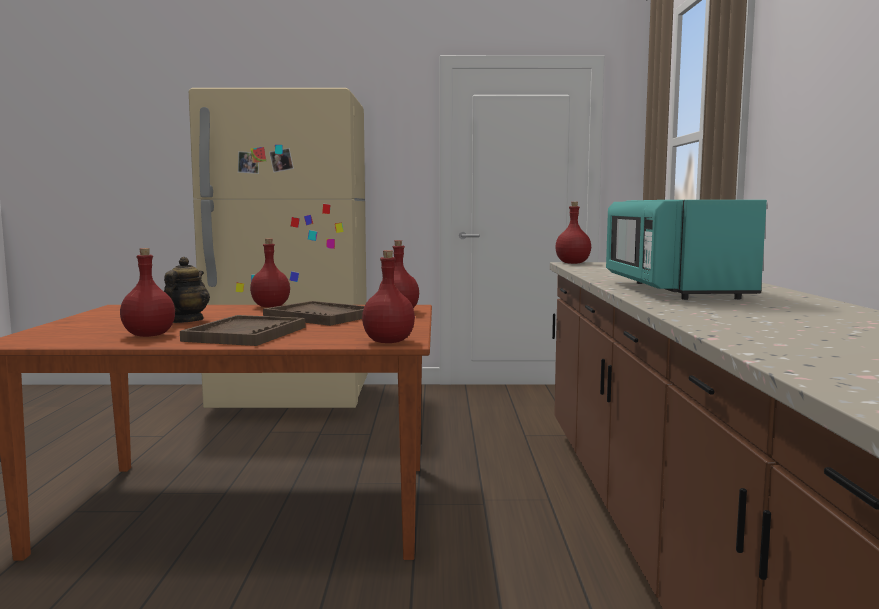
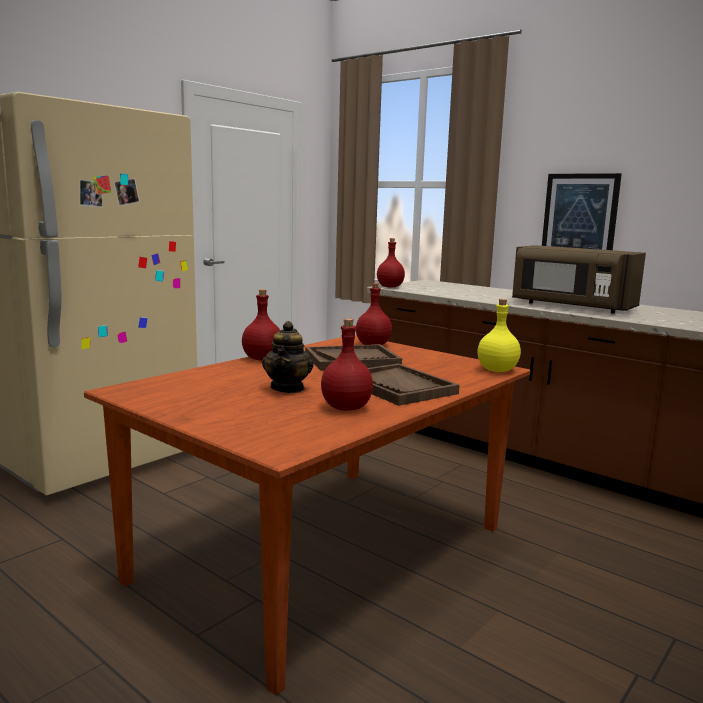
camera: 50 degrees left, 5 degrees up
(186, 321) = (288, 388): teapot -> teapot turned 135 degrees counterclockwise
(389, 341) = (496, 370): red bottle -> yellow bottle
(673, 290) = (571, 306): turquoise microwave -> brown microwave
(823, 156) = (580, 217): none -> picture

